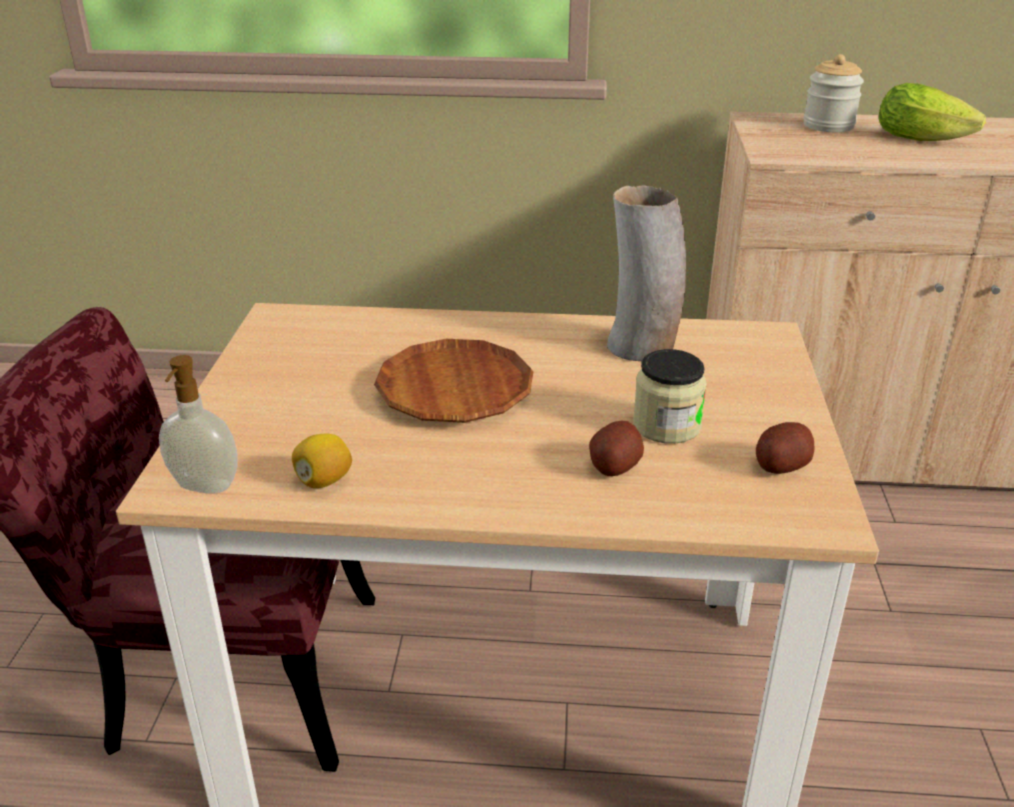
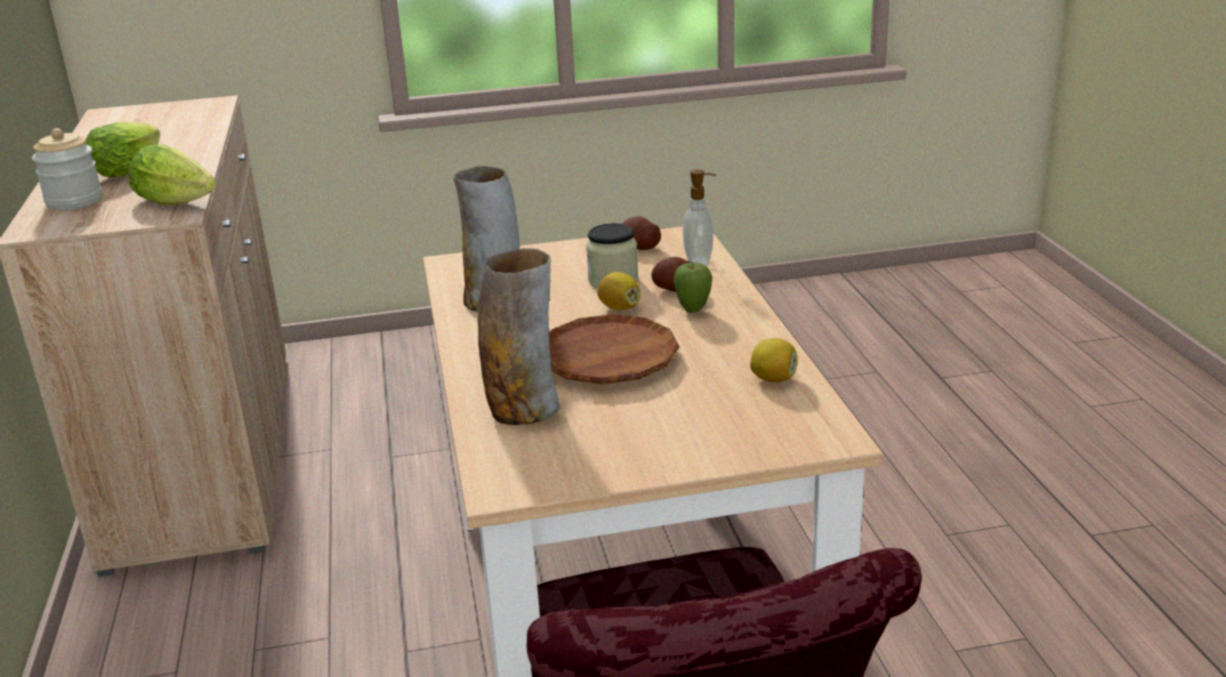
camera: 105 degrees left, 5 degrees down
(204, 487) = (822, 423): soap dispenser -> soap dispenser (700, 262)
(392, 337) = (523, 408): none -> vase
(541, 465) = (693, 310): none -> apple
(580, 417) = (619, 308): none -> lemon
(811, 155) = (179, 202): none -> lettuce

